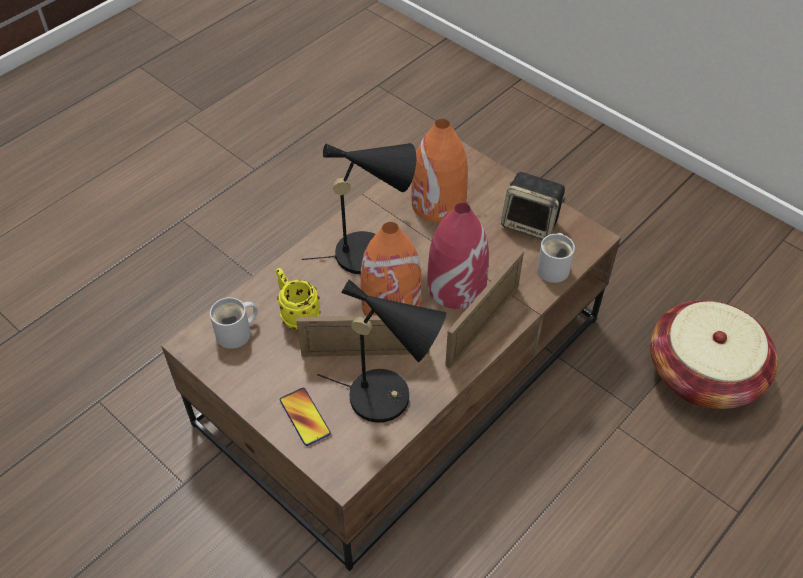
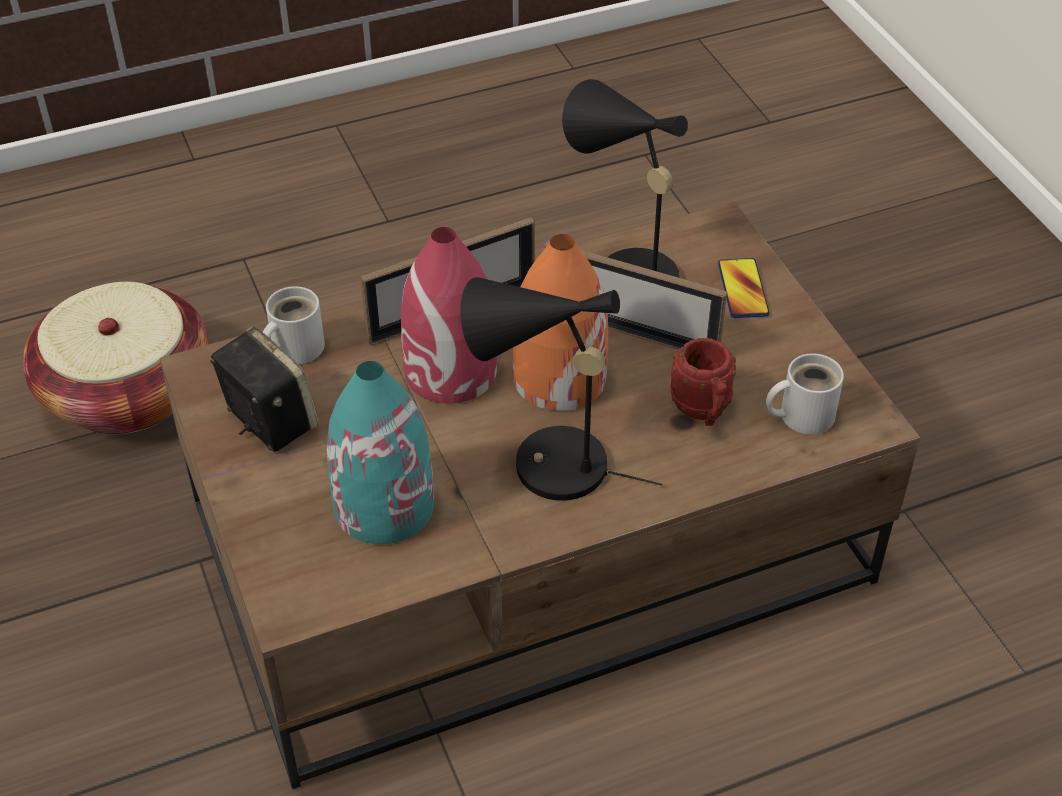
camera: 155 degrees left, 5 degrees down
(297, 314) = (703, 411): yellow mug -> red mug
(438, 204) = (384, 505): orange vase -> turquoise vase

